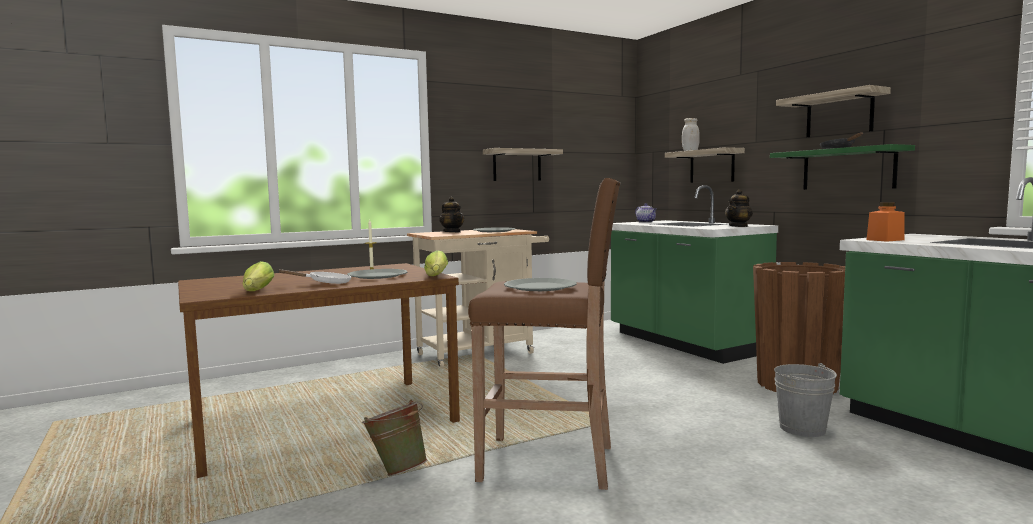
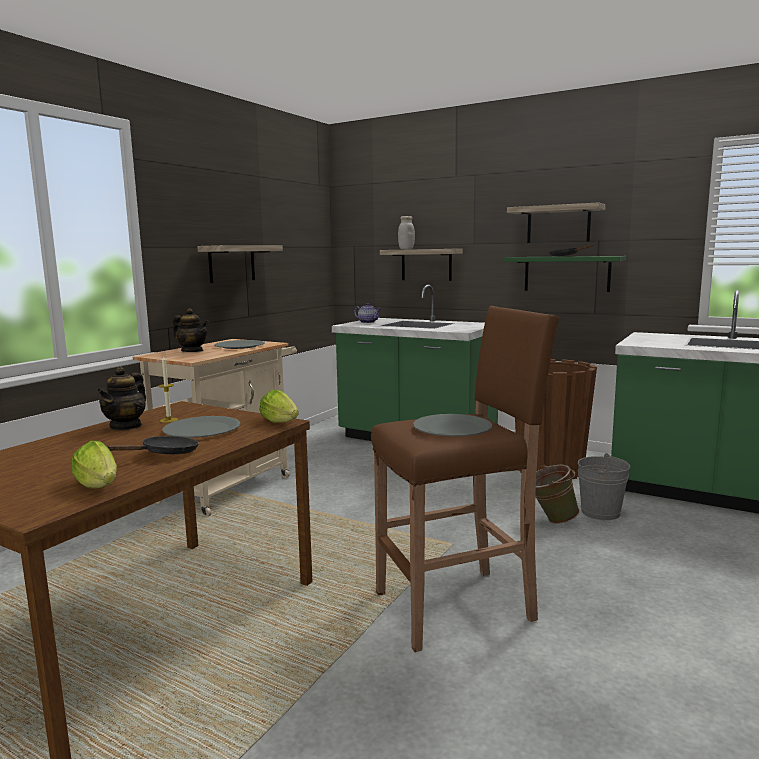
camera: 30 degrees left, 5 degrees up
(325, 283) = (165, 454): white frying pan -> black frying pan
(397, 471) = (318, 667): green bucket -> green bucket (550, 520)
(738, 226) = (475, 326): teapot -> teapot (126, 426)
(885, 240) = (647, 343): orange jar -> none

